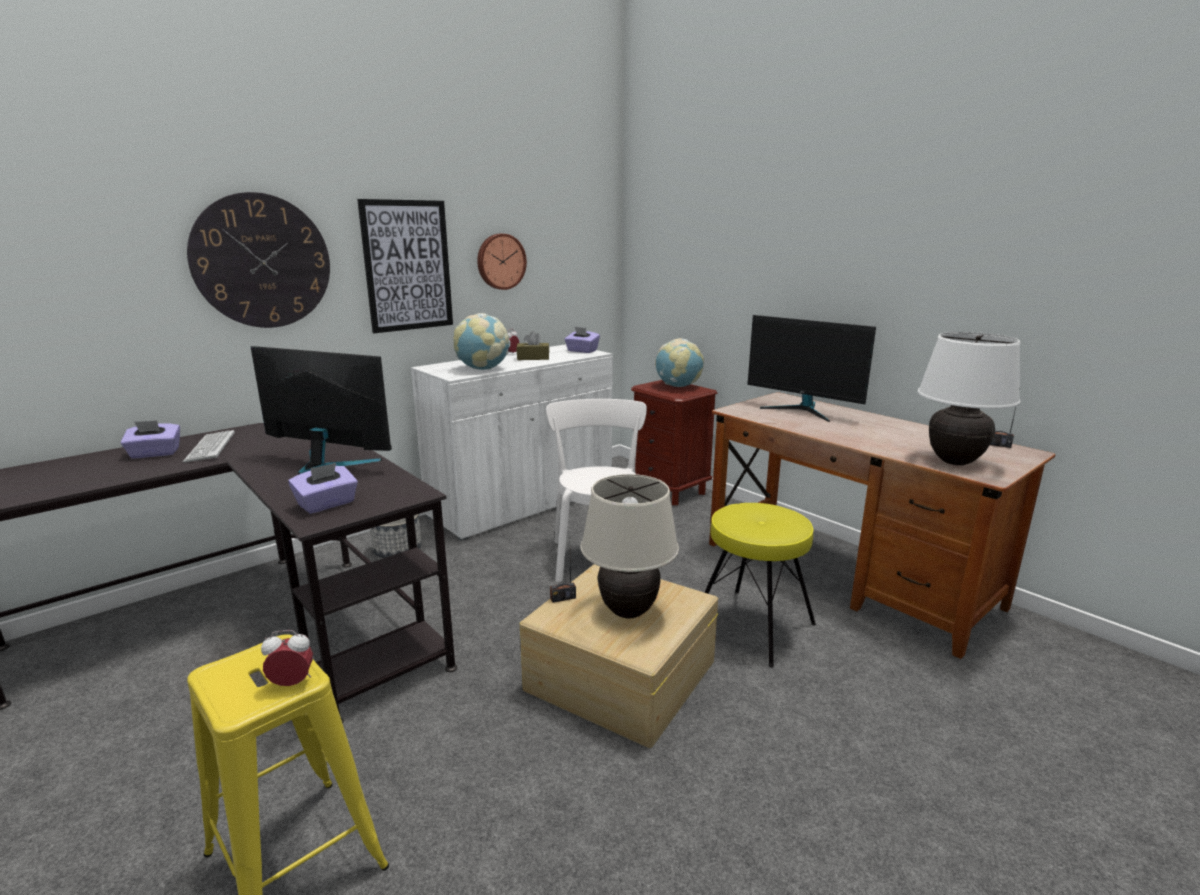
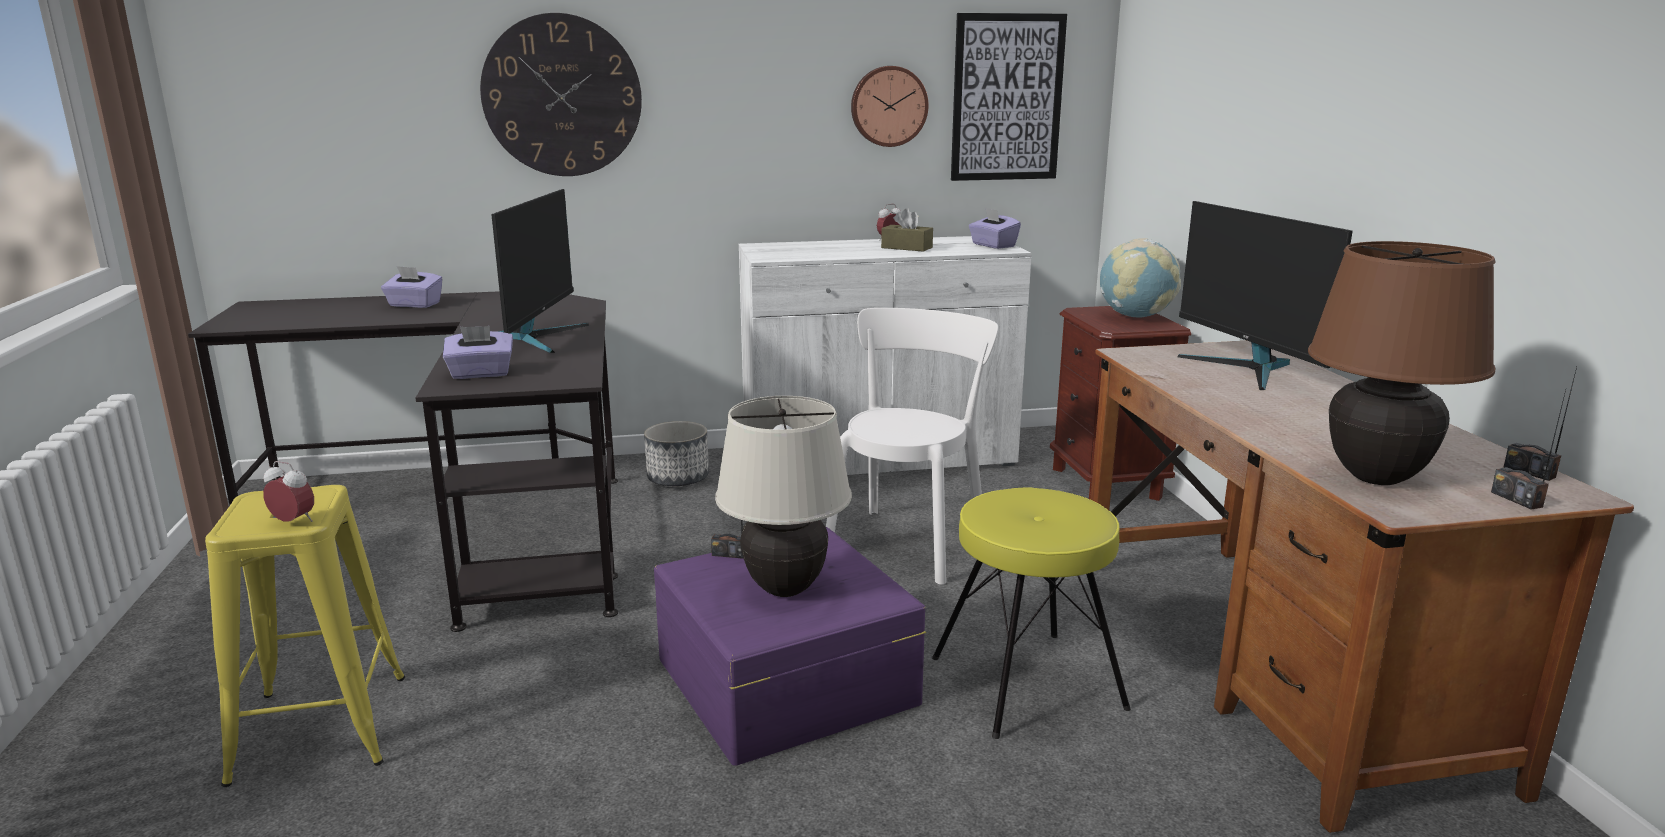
camera: 30 degrees right, 0 degrees up
(210, 447) = (465, 306): keyboard -> none
(326, 463) = (539, 337): monitor -> monitor turned 45 degrees clockwise
(407, 266) = (746, 108): picture -> picture (1007, 98)
(483, 369) = (816, 254): globe -> none
(620, 675) = (783, 680): beige storage box -> purple storage box
(955, 462) = (1376, 478): white table lamp -> brown table lamp
(1018, 460) = (1516, 499): none -> radio

